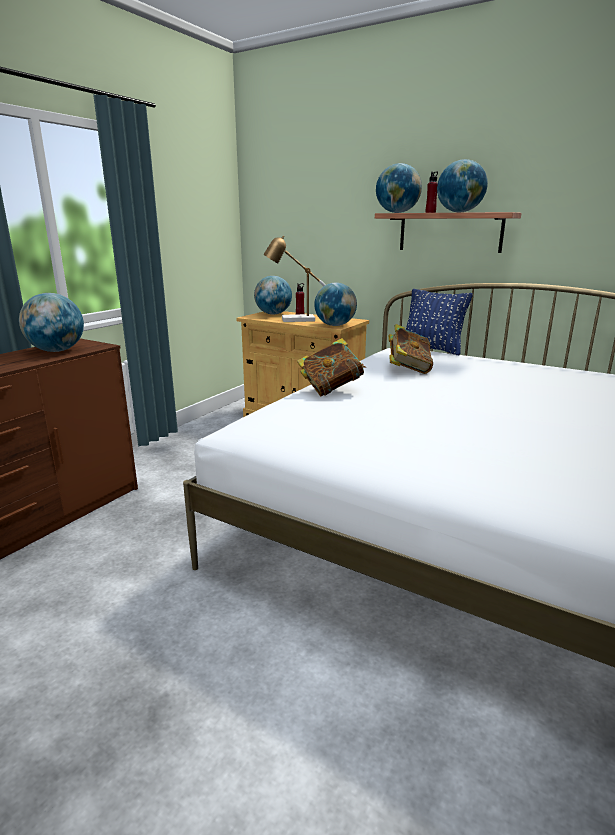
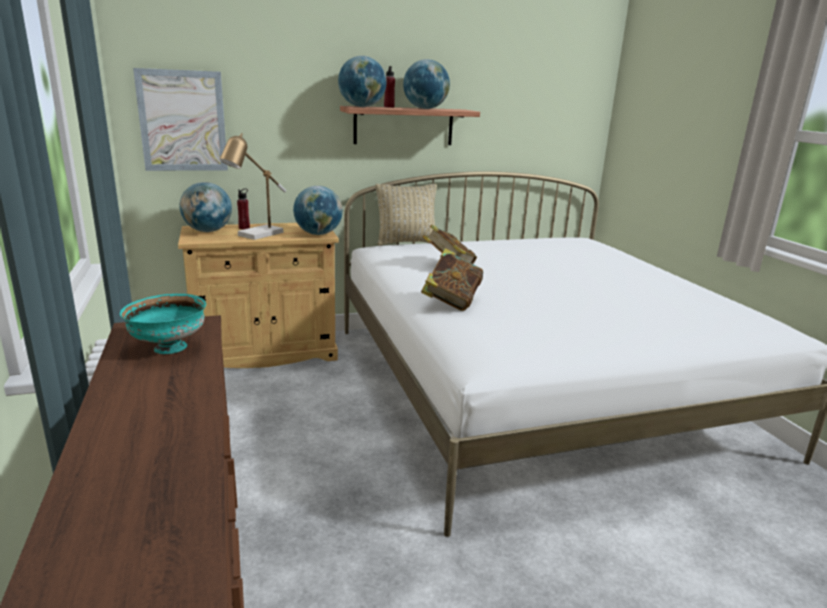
camera: 50 degrees left, 0 degrees up
(56, 351) = (168, 348): globe -> turquoise bowl
(278, 230) = (182, 121): none -> picture
(432, 349) = (406, 242): blue pillow -> beige pillow

